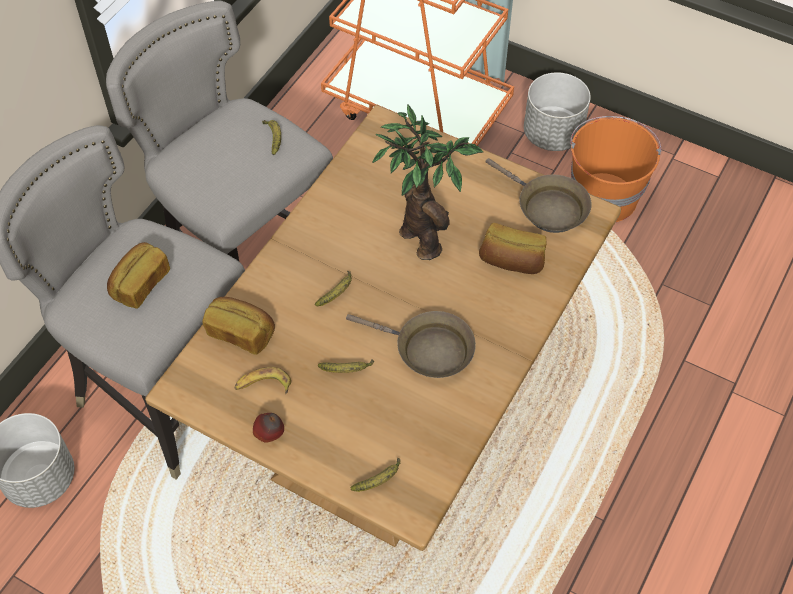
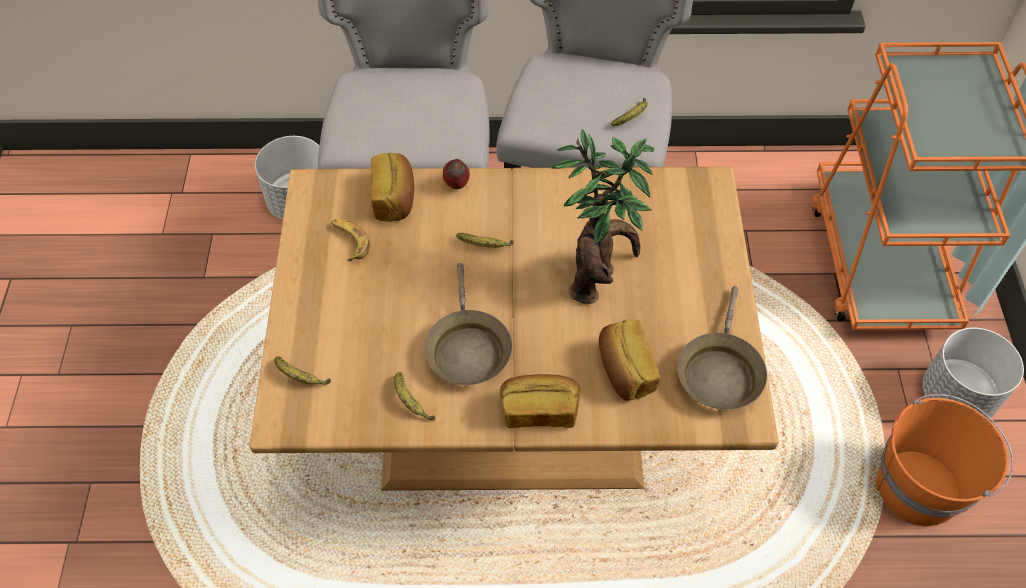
camera: 60 degrees right, 0 degrees up
(140, 284) = (406, 110): bread -> bread (539, 410)
(270, 436) = (301, 272): apple -> apple (456, 185)
(347, 370) = (403, 295): banana -> banana (411, 401)

